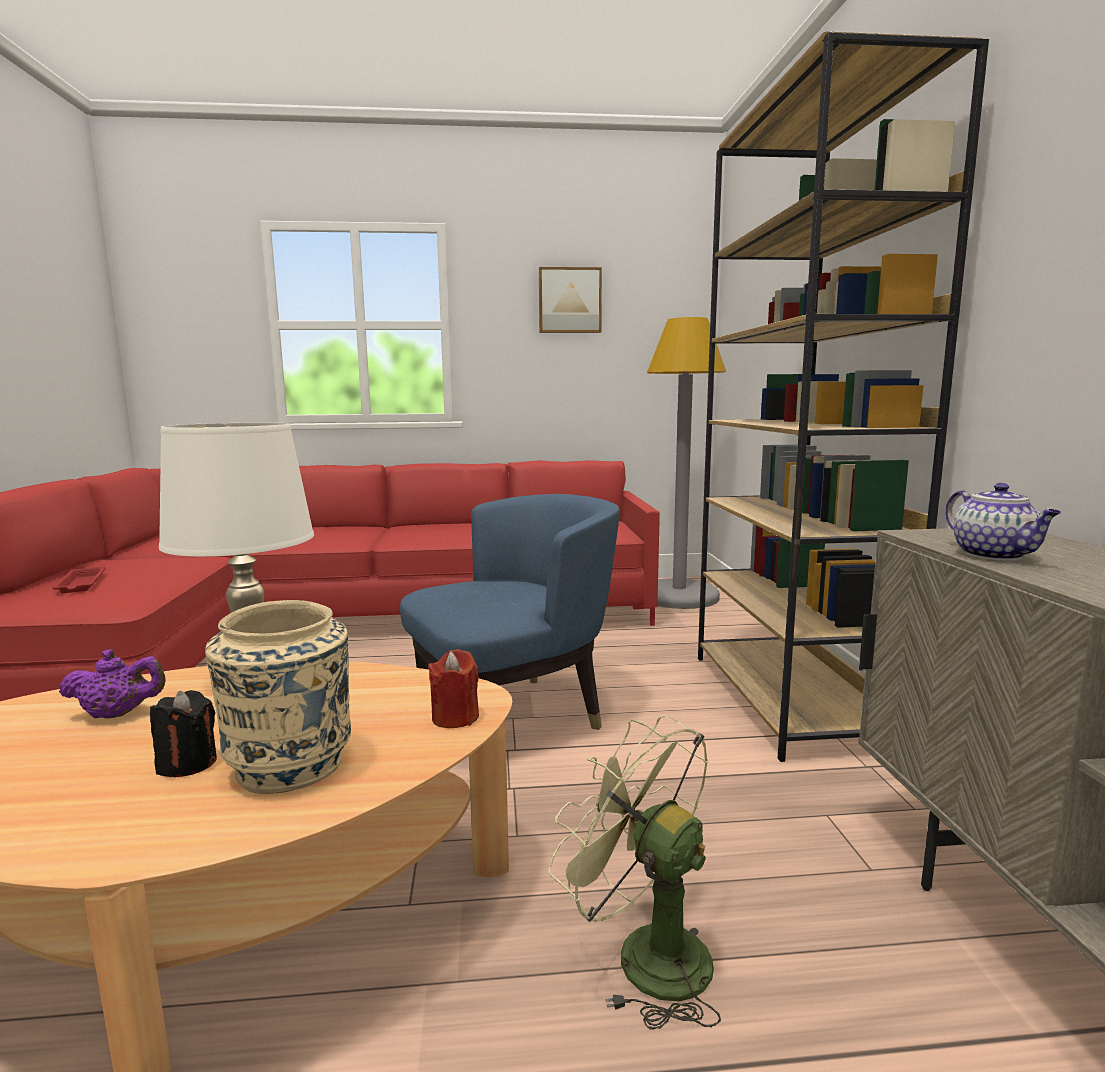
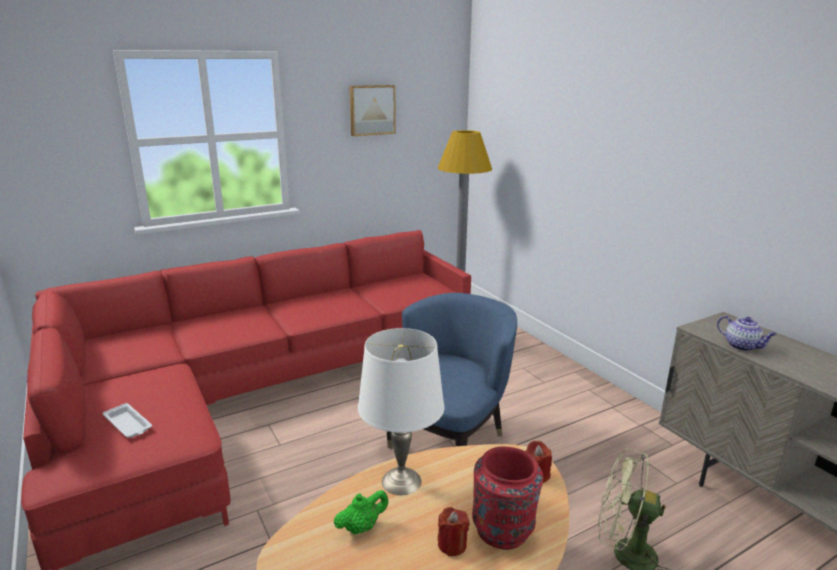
camera: 25 degrees left, 10 degrees up
(81, 584) = (128, 424): red tray -> white tray
(118, 714) = (361, 527): purple teapot -> green teapot
(187, 763) = (452, 545): black candle -> red candle
(291, 767) = (504, 530): beige vase -> red vase
(790, 699) = (579, 389): brown bookcase -> none

